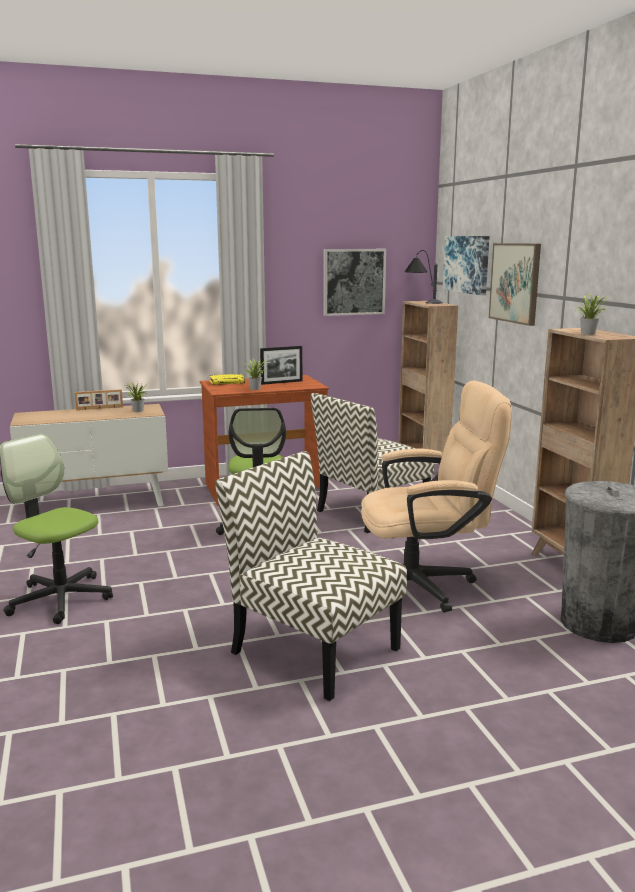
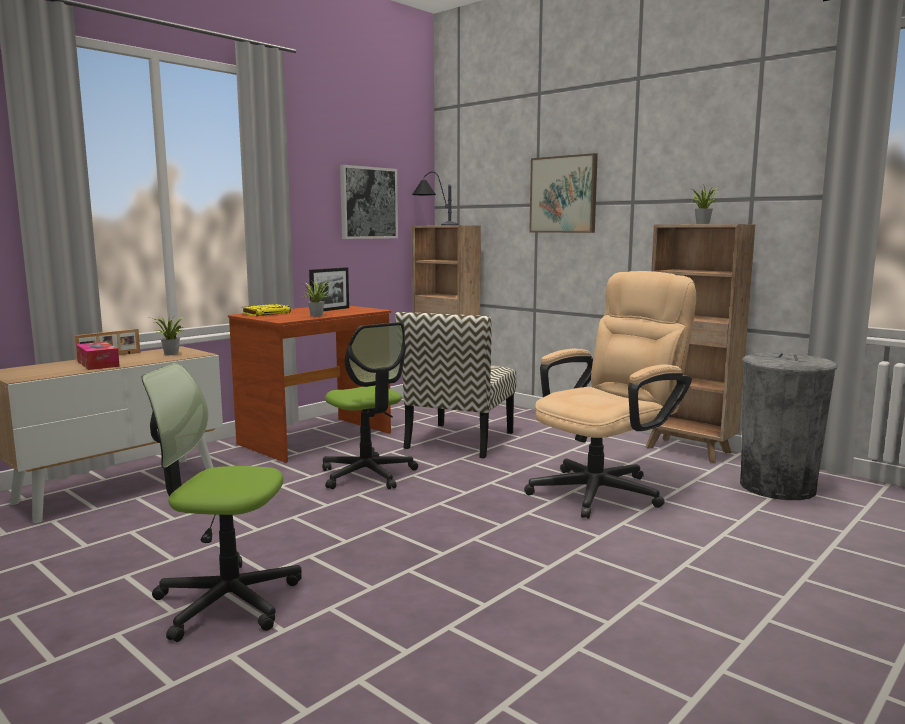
camera: 30 degrees left, 5 degrees down
(81, 415) = (98, 364): none -> tissue box
(312, 649) = (602, 570): chair -> none
(467, 264) = (488, 183): picture -> none

